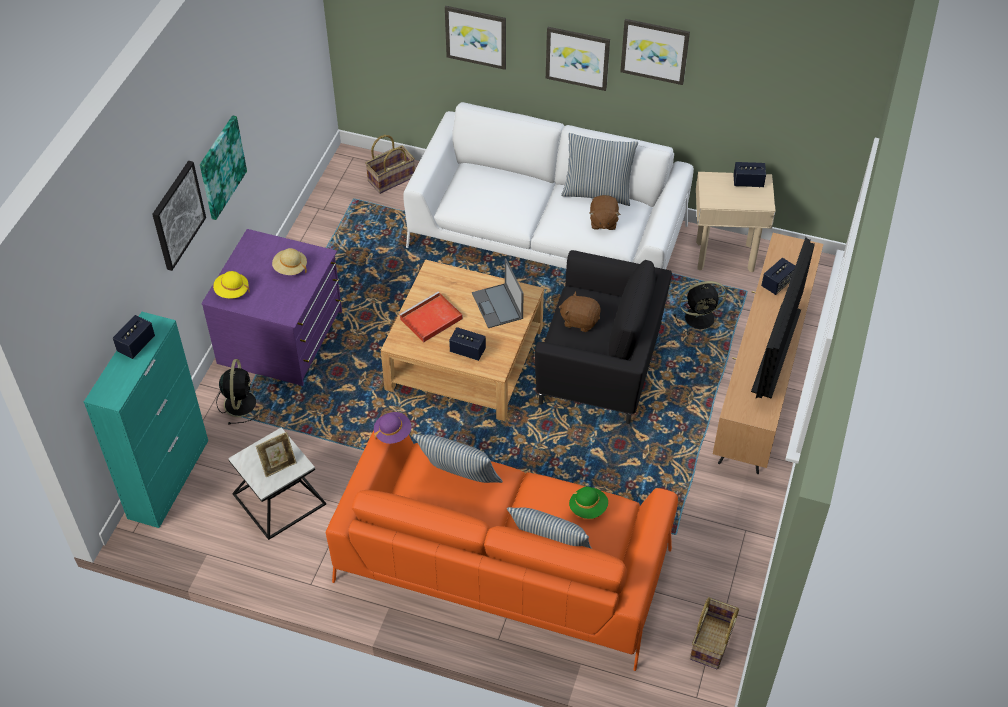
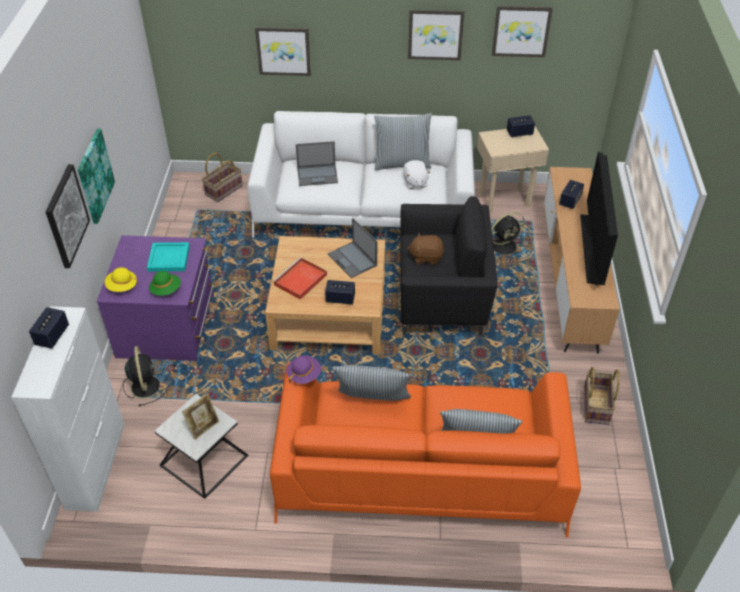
camera: 15 degrees left, 5 degrees down
(169, 478) = (96, 464): turquoise cabinet -> white cabinet
(290, 268) = (169, 259): beige hat -> turquoise tray
(491, 190) = (318, 175): none -> laptop
(577, 57) = (371, 53): picture -> picture (521, 31)
(588, 508) = (492, 403): green hat -> green hat (166, 290)
(603, 221) = (415, 182): brown plush toy -> white plush toy
(712, 642) = (621, 497): basket -> basket (596, 406)

